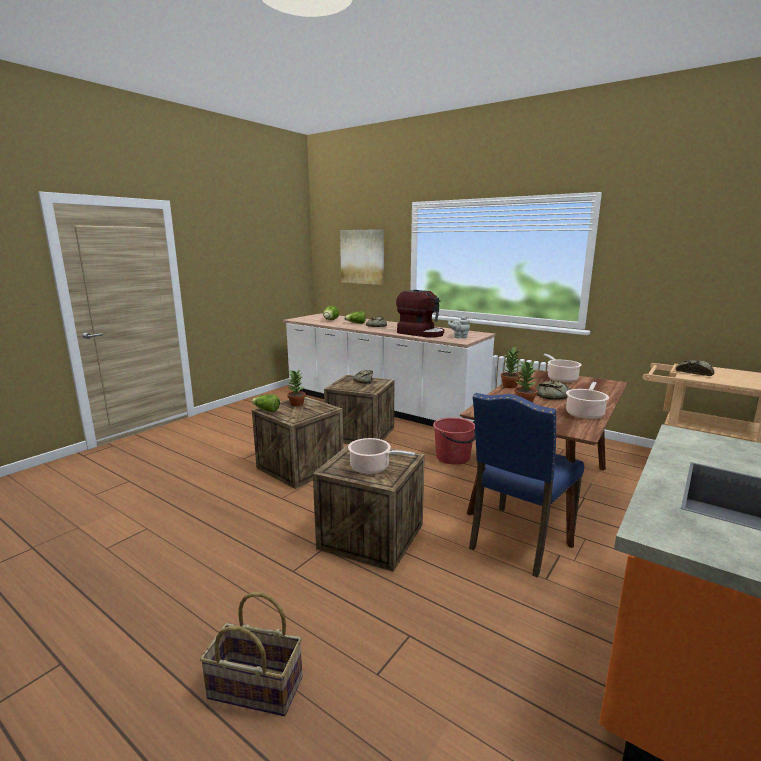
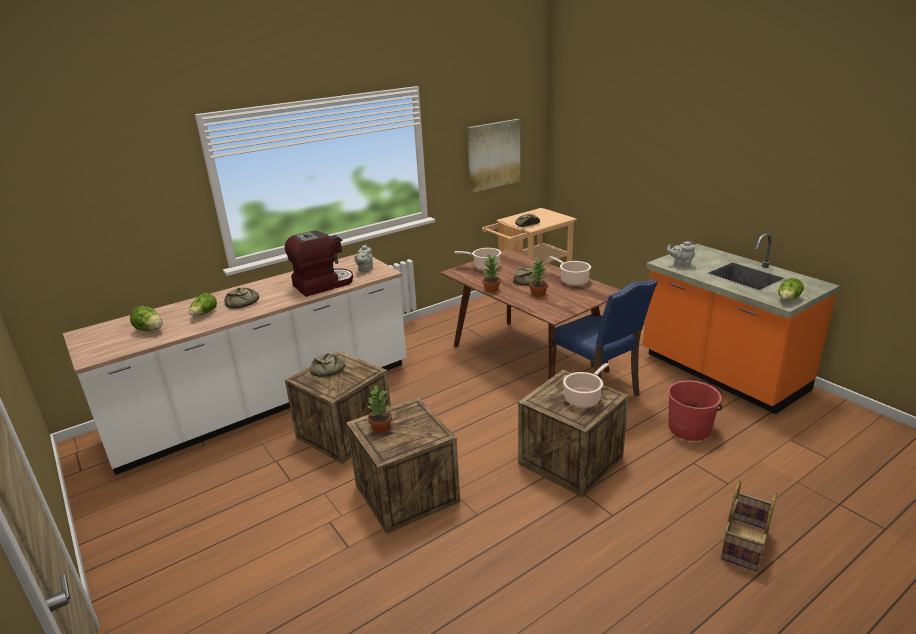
camera: 70 degrees left, 10 degrees up
(266, 410) = (388, 454): lettuce -> lettuce (788, 299)
(362, 257) = (114, 213): picture -> picture (493, 155)
(453, 457) = (447, 384): red bucket -> red bucket (689, 428)
(692, 444) = (680, 265): none -> grey teapot

